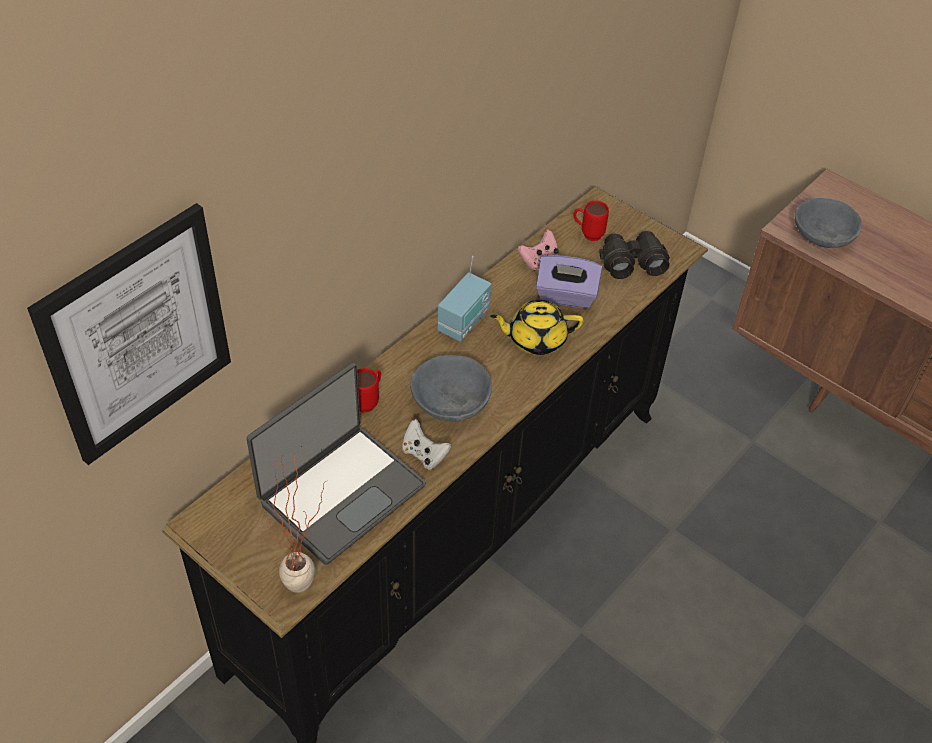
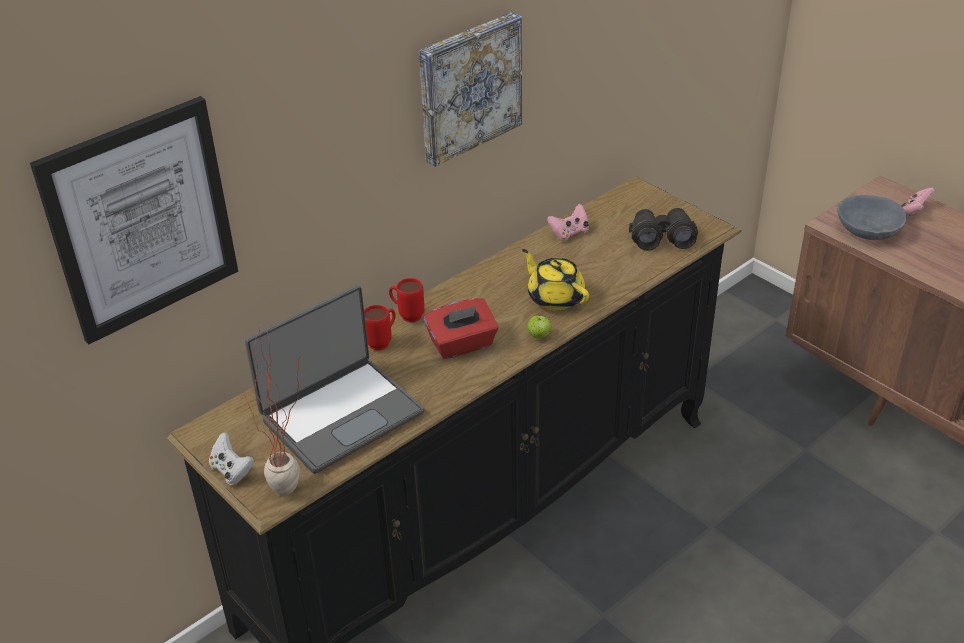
camera: 10 degrees right, 10 degrees down
(424, 454) = (428, 387): white game controller -> white game controller (232, 471)
(450, 135) = (468, 87): none -> picture
(450, 401) = (462, 344): grey bowl -> red tissue box
(464, 322) = (487, 281): radio -> none
(526, 387) = (539, 336): none -> apple
(535, 339) = (555, 297): yellow teapot -> yellow teapot turned 45 degrees clockwise
(566, 296) = (591, 263): purple tissue box -> none
(587, 234) = (621, 214): red mug -> red mug (407, 315)
(864, 211) = (914, 211): none -> pink game controller

